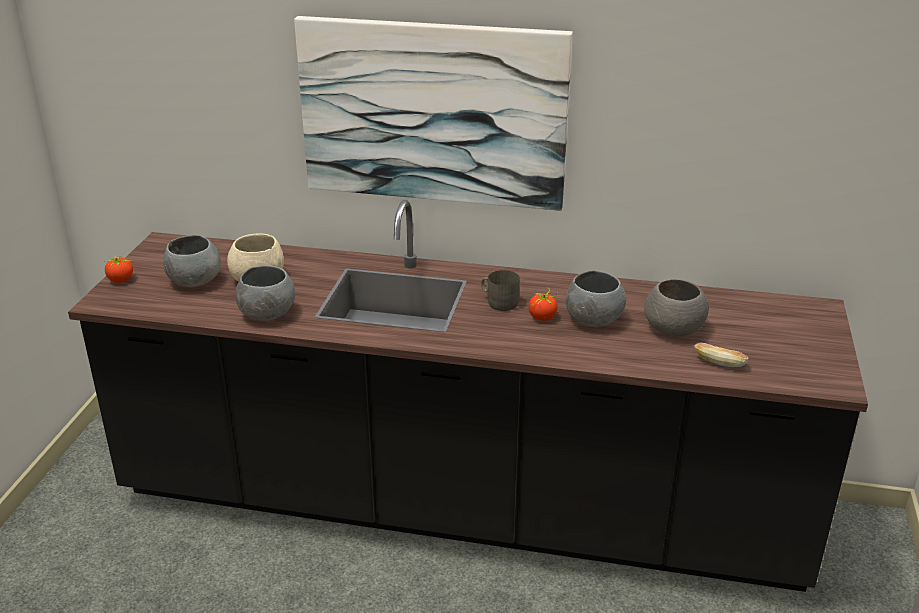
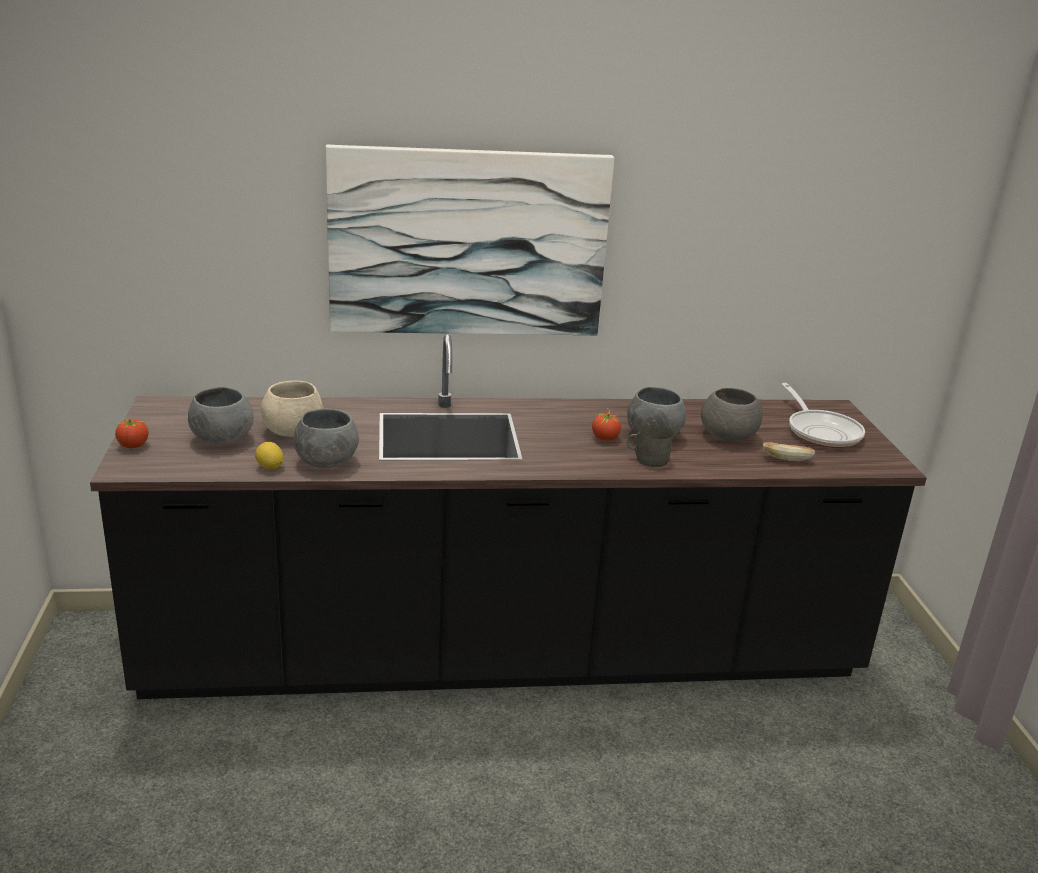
camera: 20 degrees left, 5 degrees down
(216, 314) = (270, 467): none -> lemon
(499, 302) = (555, 429): grey mug -> grey mug (647, 459)
(782, 334) = (821, 431): none -> frying pan

